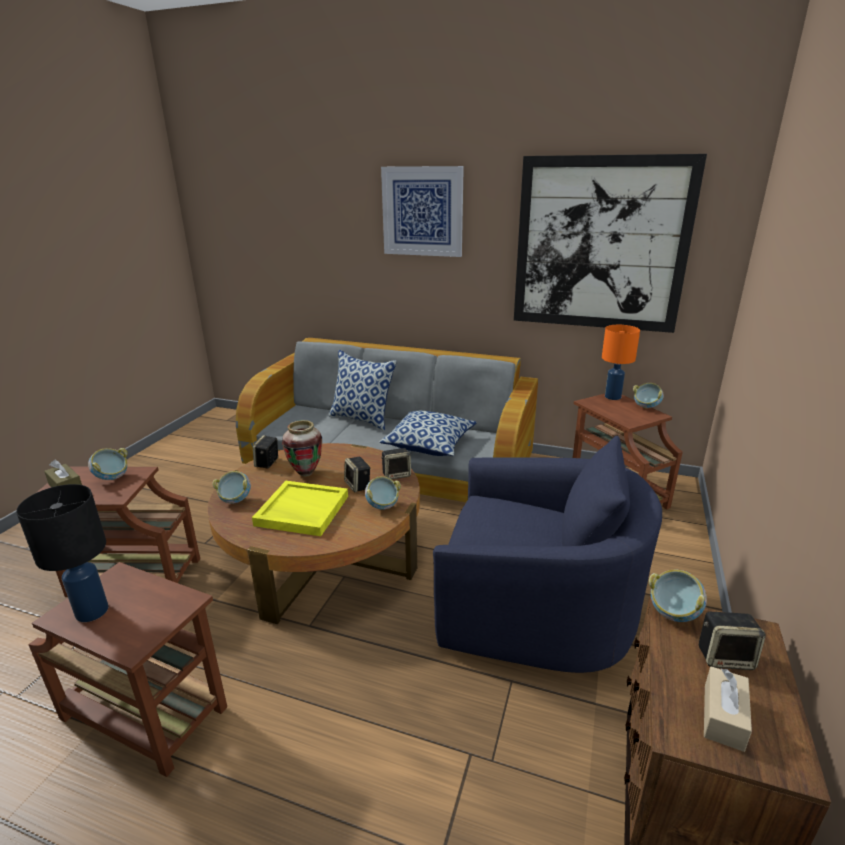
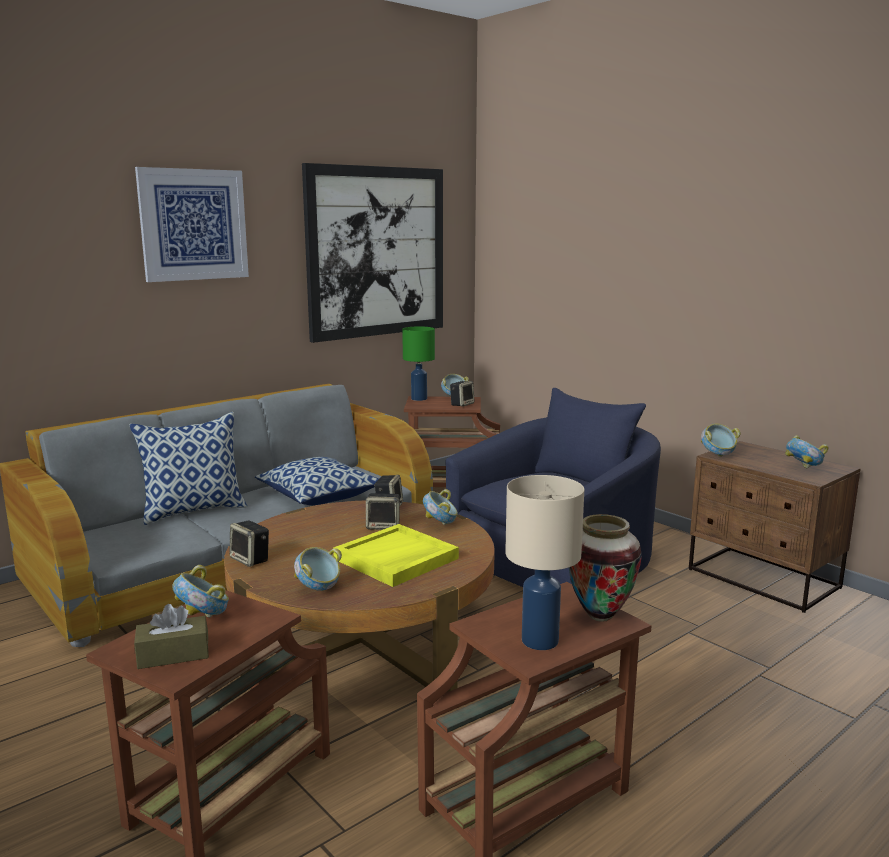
camera: 60 degrees left, 10 degrees down
(93, 611) = (541, 640): black table lamp -> beige table lamp
(306, 473) = (315, 544): vase -> vase (600, 615)
(612, 397) = (419, 399): orange table lamp -> green table lamp
(723, 717) = (803, 468): beige tissue box -> bowl
(725, 657) = (760, 456): speaker -> speaker (462, 404)

